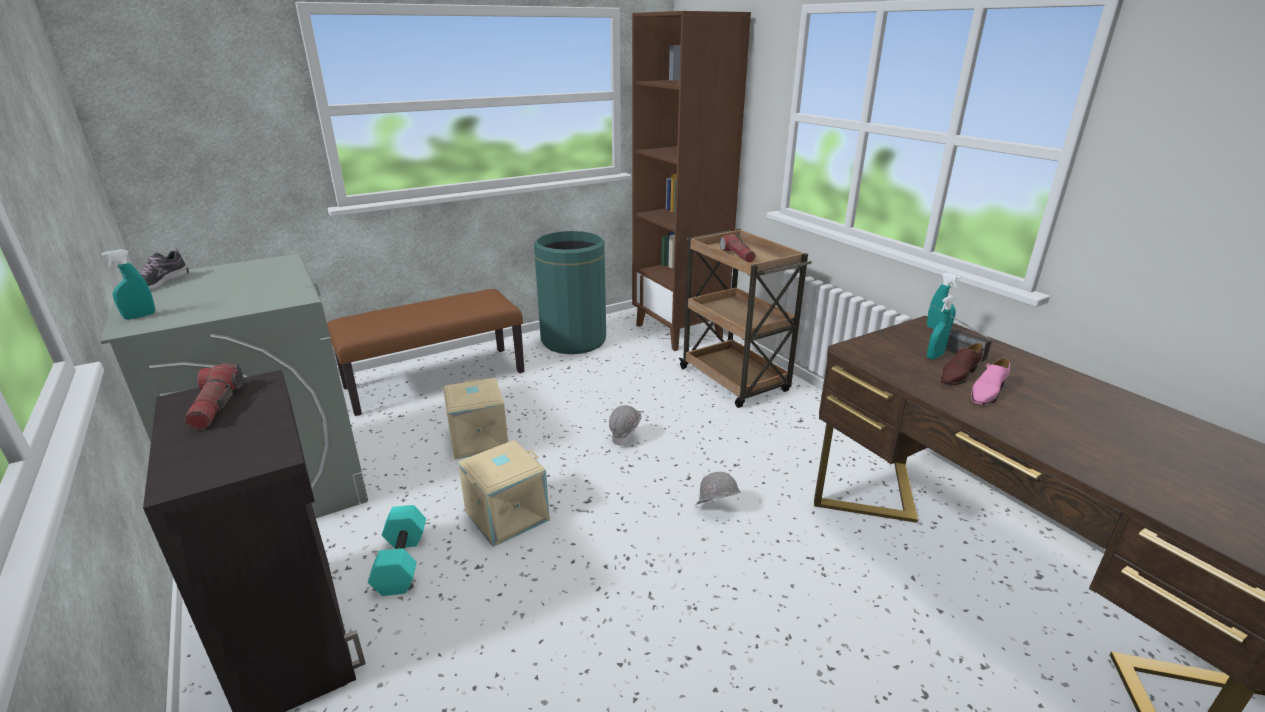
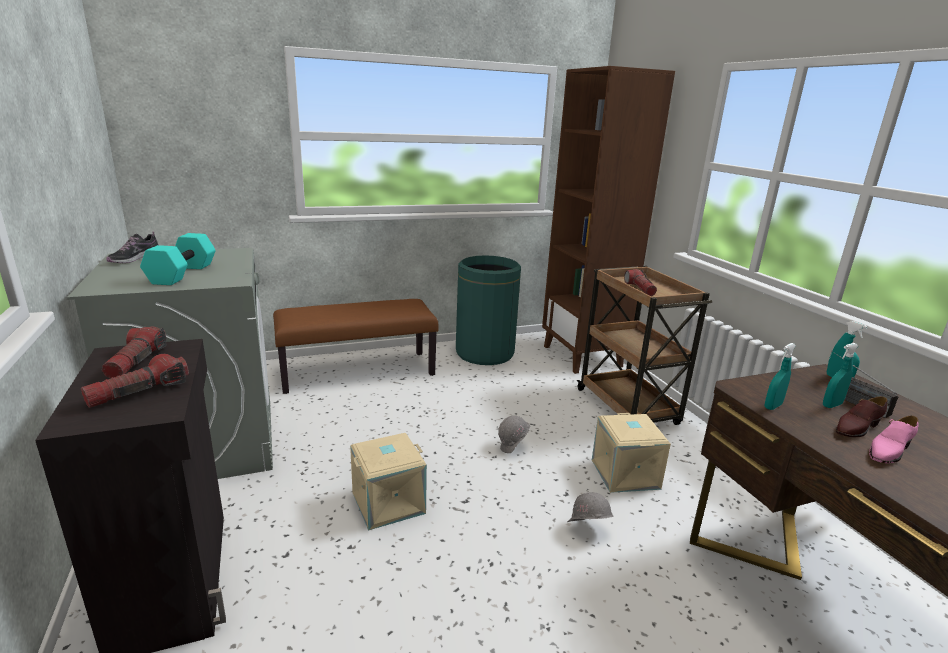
camera: 10 degrees right, 5 degrees down
(140, 316) = (106, 282): turquoise spray bottle -> turquoise spray bottle (773, 406)
(238, 439) = (139, 392): none -> flashlight
(400, 562) = (284, 530): turquoise dumbbell -> turquoise dumbbell (182, 273)
(477, 439) = (379, 429): beige storage box -> beige storage box (623, 474)

